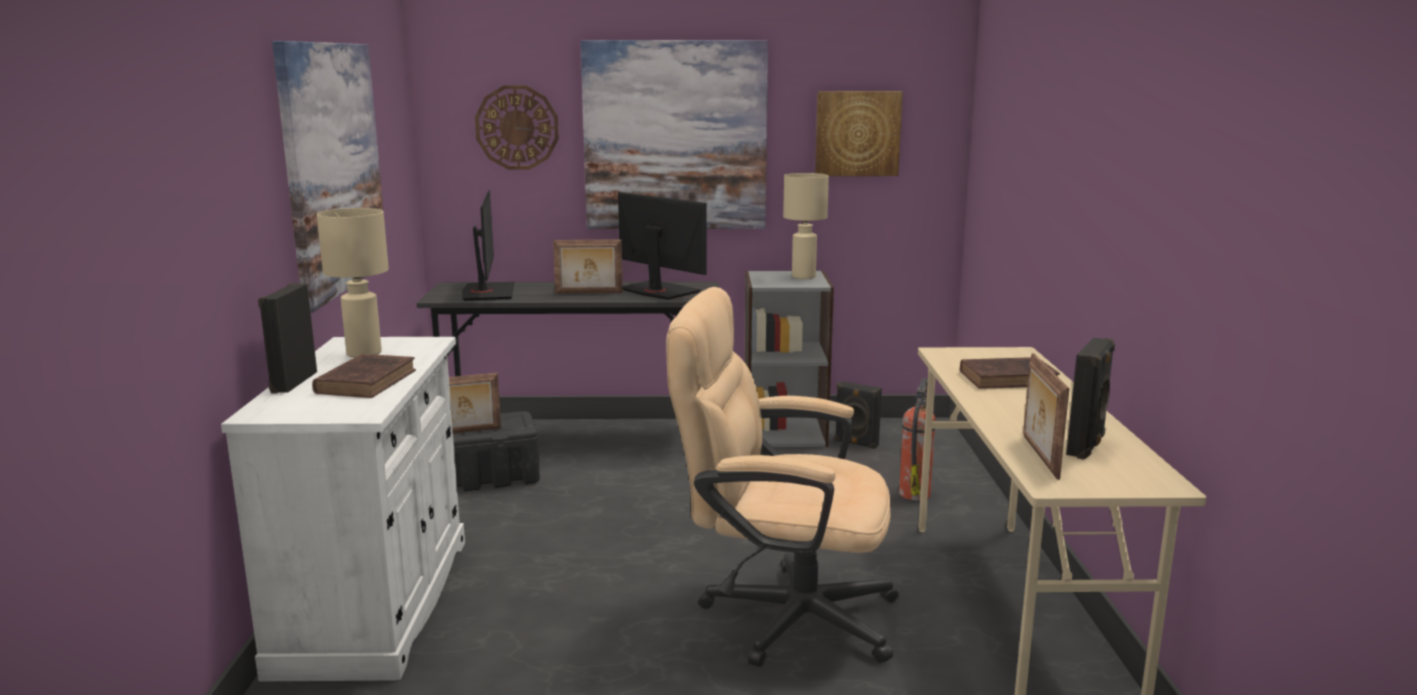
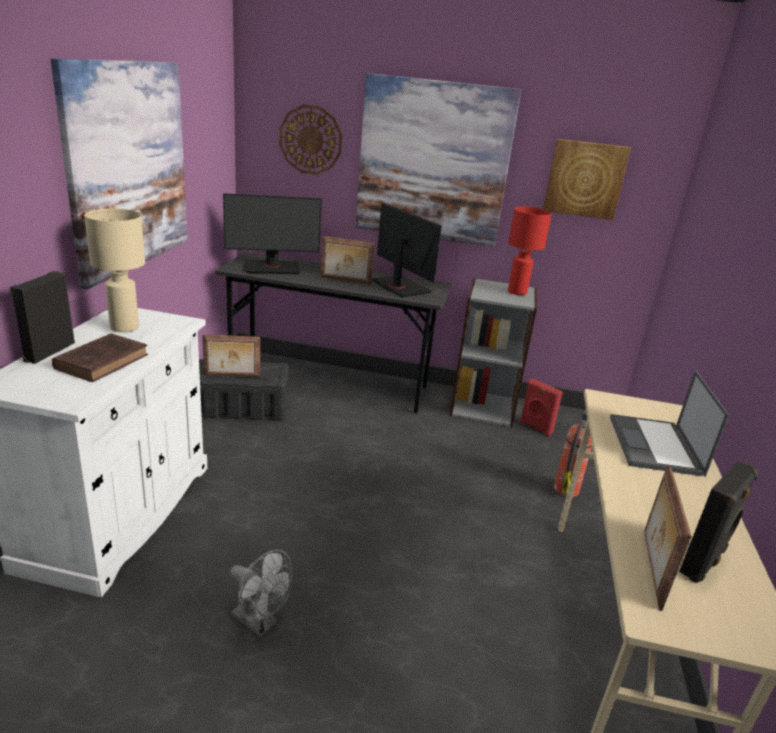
camera: 10 degrees right, 10 degrees up
(488, 292) = (272, 268): monitor -> monitor turned 75 degrees clockwise
(609, 667) = (260, 622): none -> grey fan
(781, 615) = (415, 597): beige office chair -> none
(803, 276) = (517, 292): beige table lamp -> red table lamp
(856, 443) = (535, 428): black speaker -> red speaker
(1010, 379) = (655, 446): brown book -> laptop

